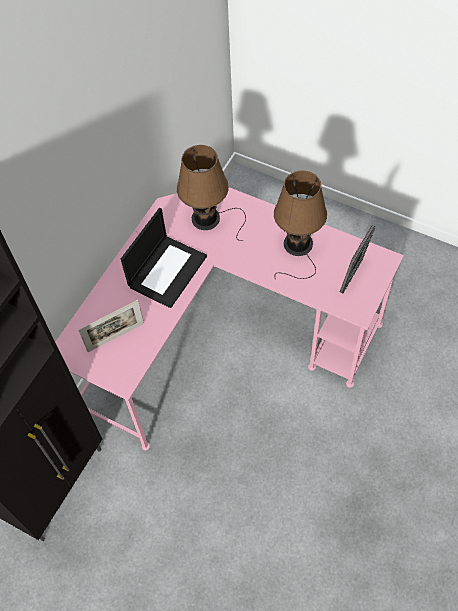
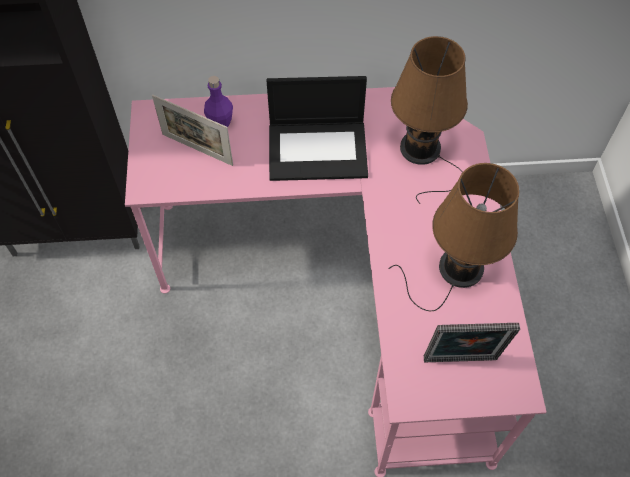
camera: 55 degrees right, 0 degrees up
(105, 314) = (220, 123): none -> purple bottle

